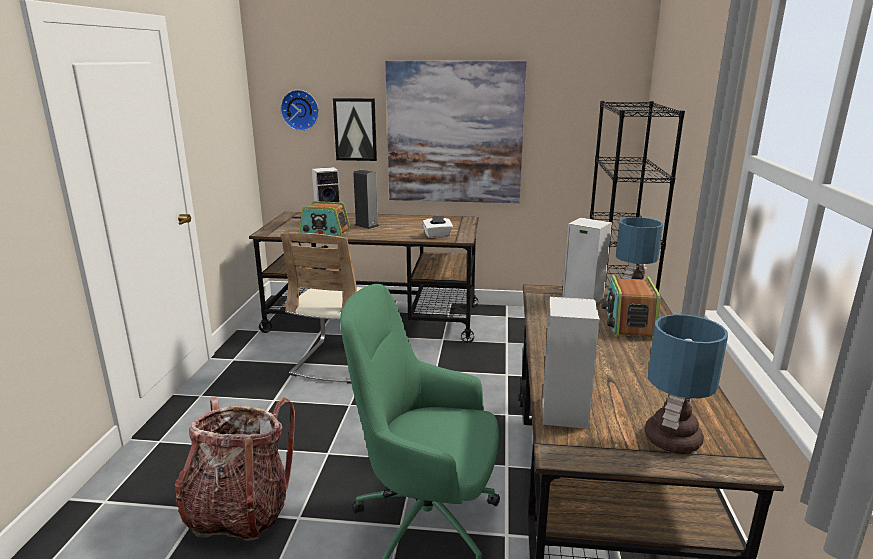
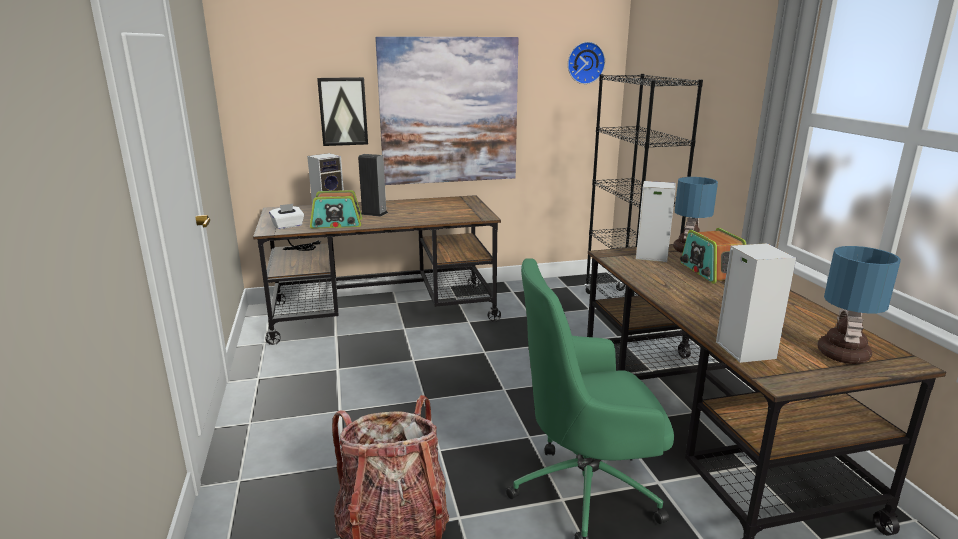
camera: 20 degrees left, 0 degrees up
(300, 110) = (278, 92): wall clock -> wall clock (585, 63)
(337, 361) = (377, 359): beige chair -> none
(437, 235) = (458, 216): white tissue box -> white tissue box (288, 226)

